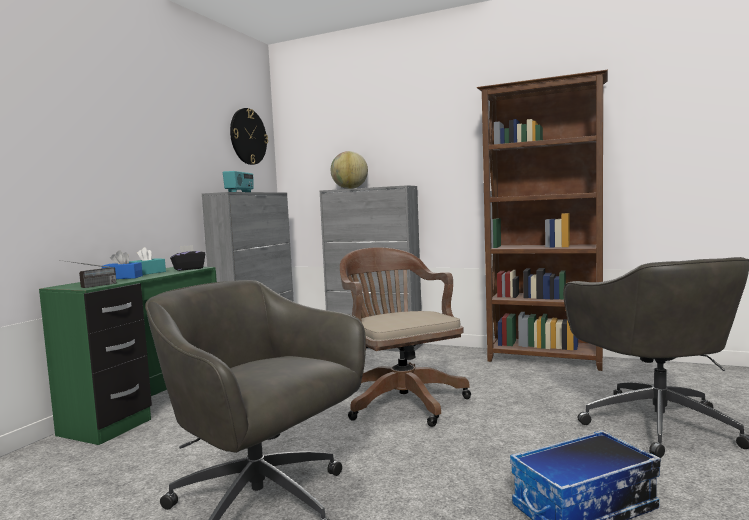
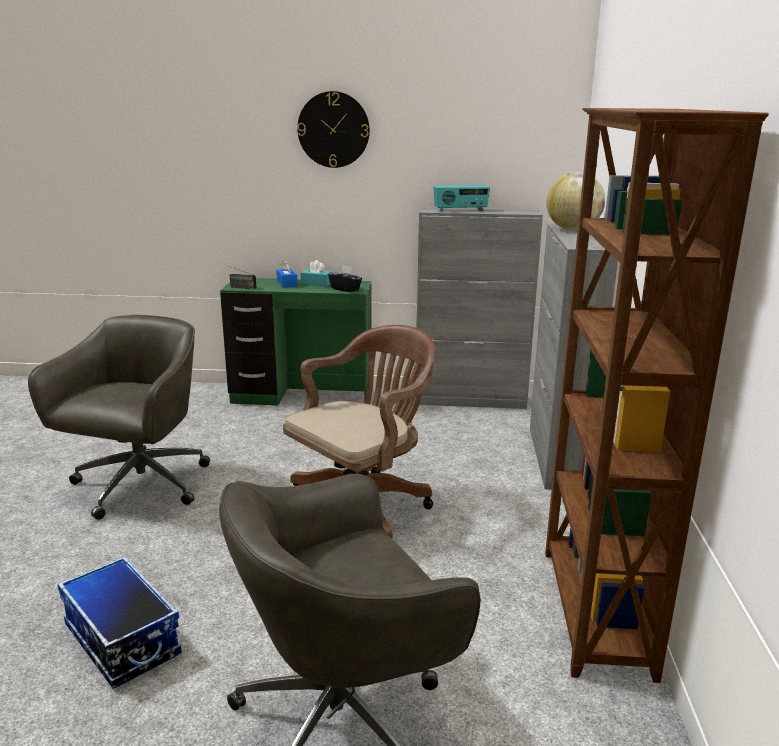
camera: 70 degrees right, 15 degrees up
(248, 136) = (523, 131): wall clock -> wall clock (333, 130)

